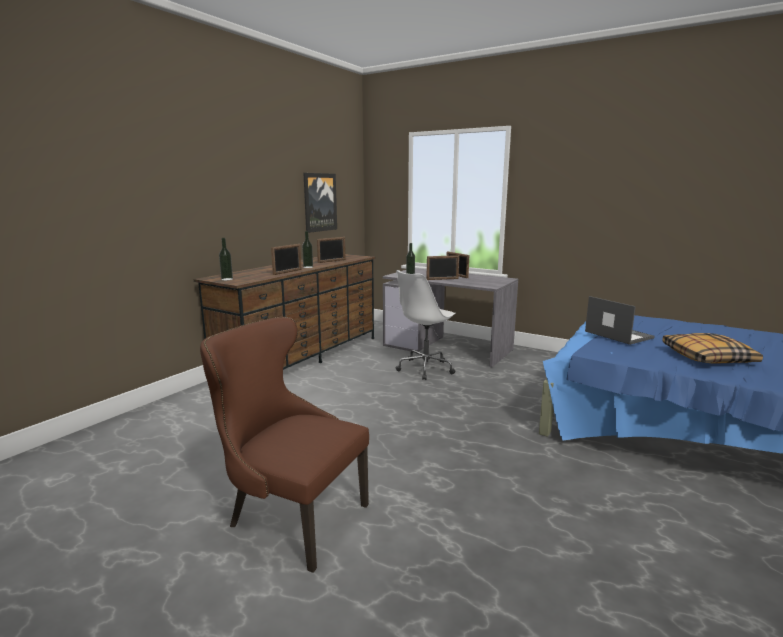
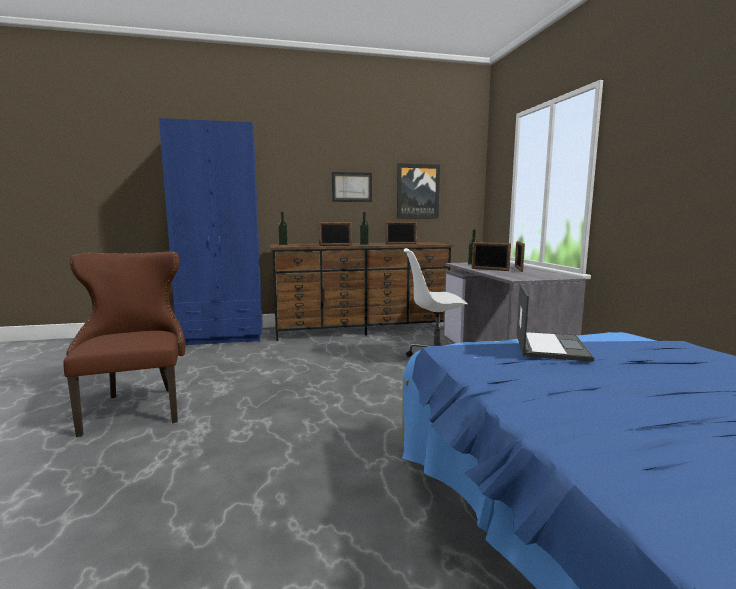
camera: 45 degrees right, 5 degrees down
(171, 413) = (224, 337): none -> blue wardrobe
(266, 200) = (352, 187): none -> picture
(706, 358) = (600, 400): pillow -> none

